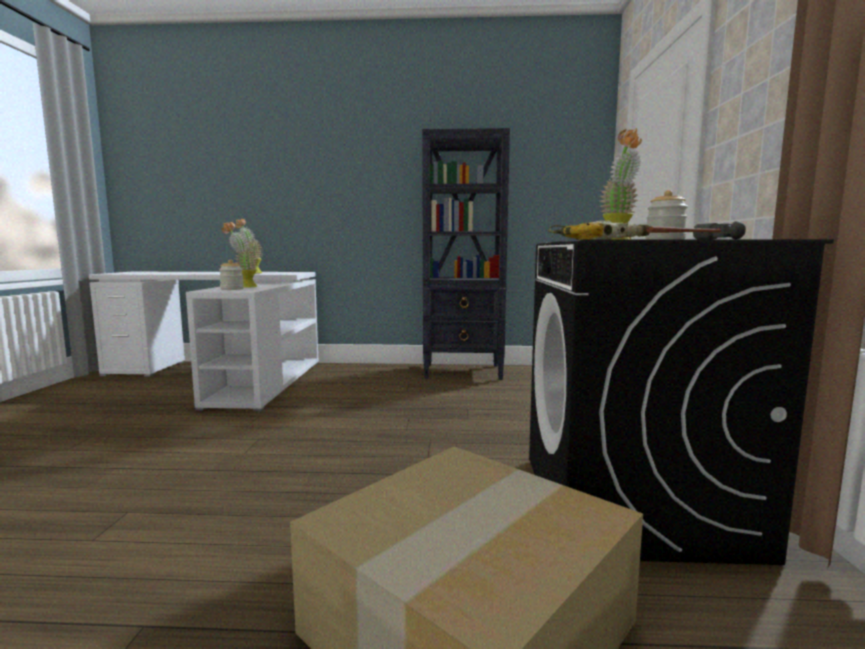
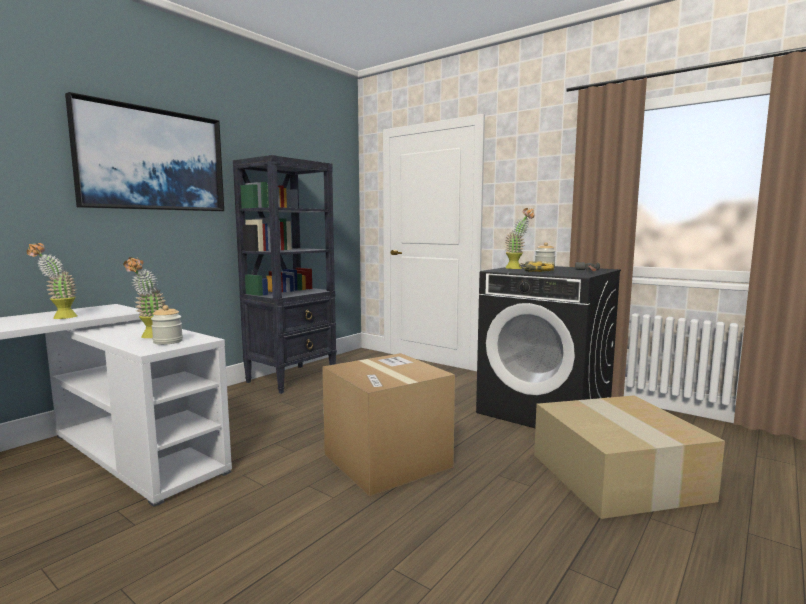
camera: 55 degrees left, 0 degrees up
(336, 452) = (387, 460): none -> cardboard box
(351, 152) = (152, 160): none -> picture

